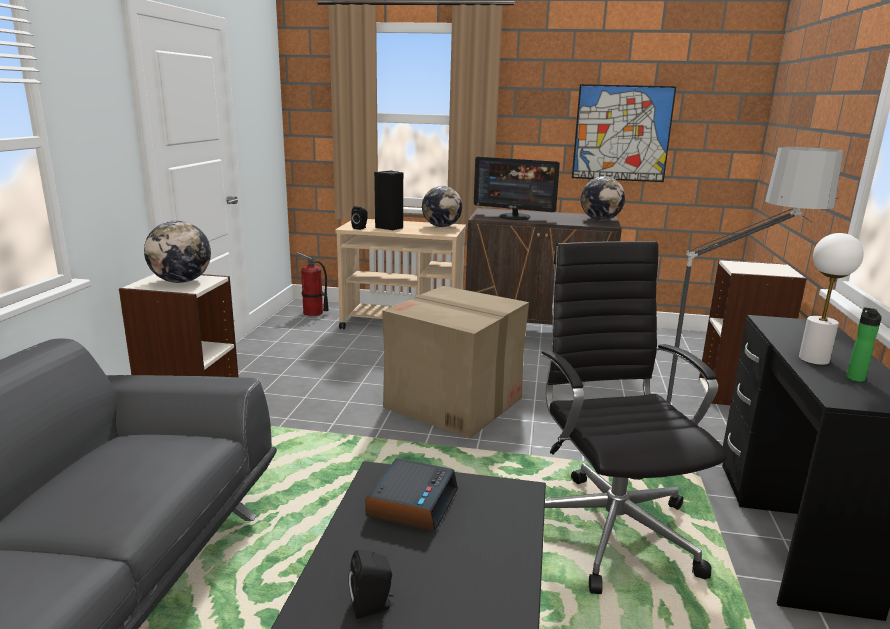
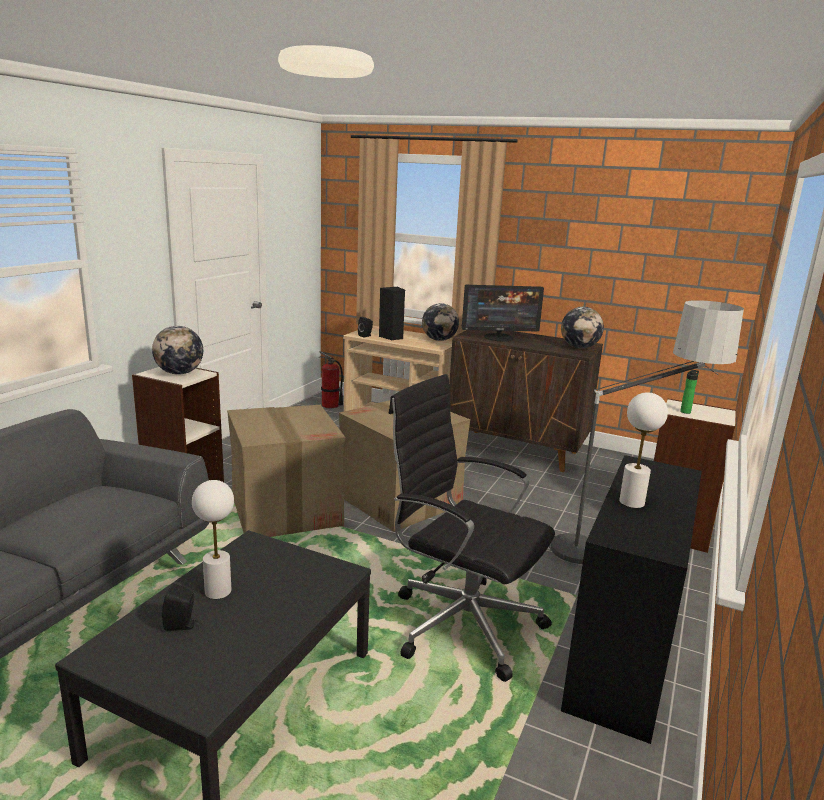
camera: 15 degrees right, 0 degrees up
(334, 433) = (286, 510): none -> cardboard box
(386, 547) = (218, 591): none -> white table lamp
(412, 503) = (259, 565): alarm clock -> none
(514, 217) = (499, 337): monitor -> monitor turned 45 degrees counterclockwise
(610, 527) = (462, 623): black office chair -> black office chair turned 60 degrees counterclockwise
(622, 133) = (616, 265): picture -> none
(855, 377) = (648, 522): bottle -> bottle (686, 411)

